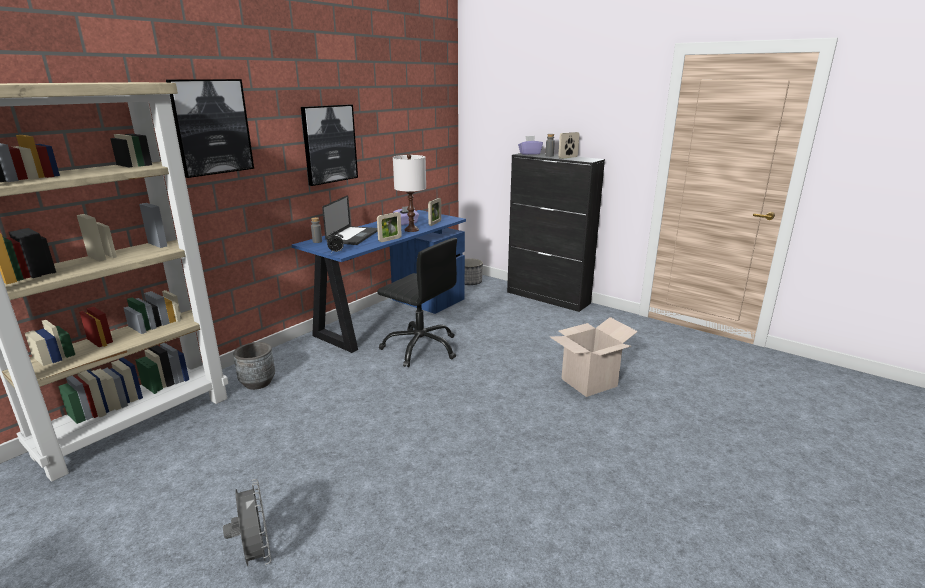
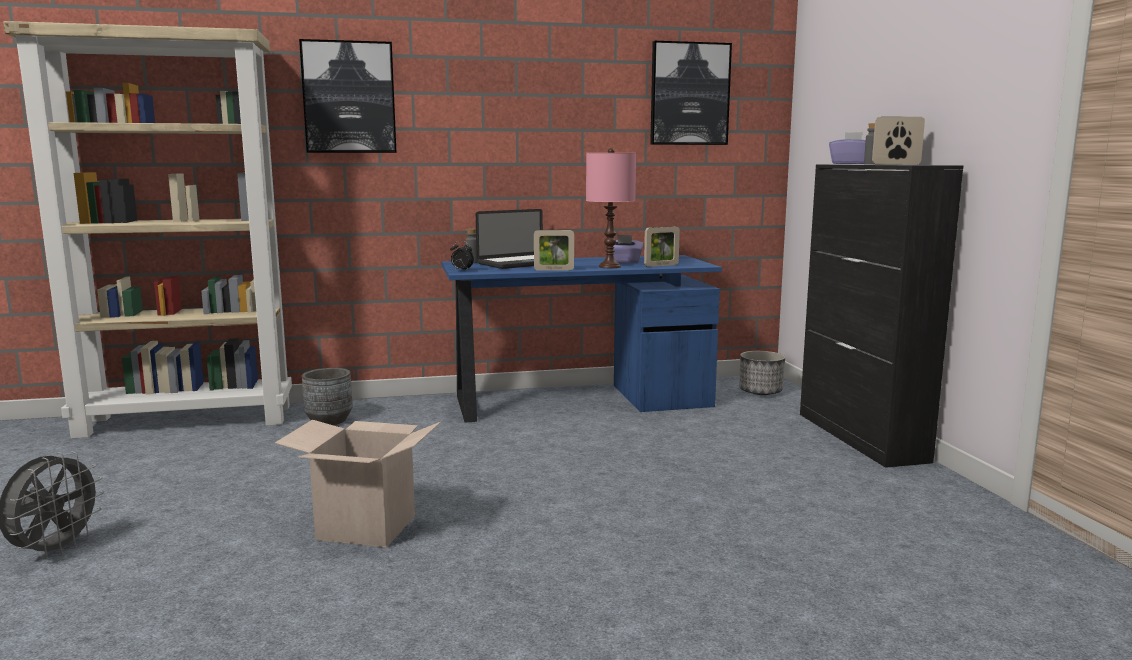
camera: 40 degrees right, 10 degrees down
(329, 144) = (522, 135): picture -> picture (689, 94)
(411, 230) = (609, 266): white table lamp -> pink table lamp
(421, 347) = (551, 440): black office chair -> none
(589, 382) = (714, 556): cardboard box -> cardboard box (366, 527)

